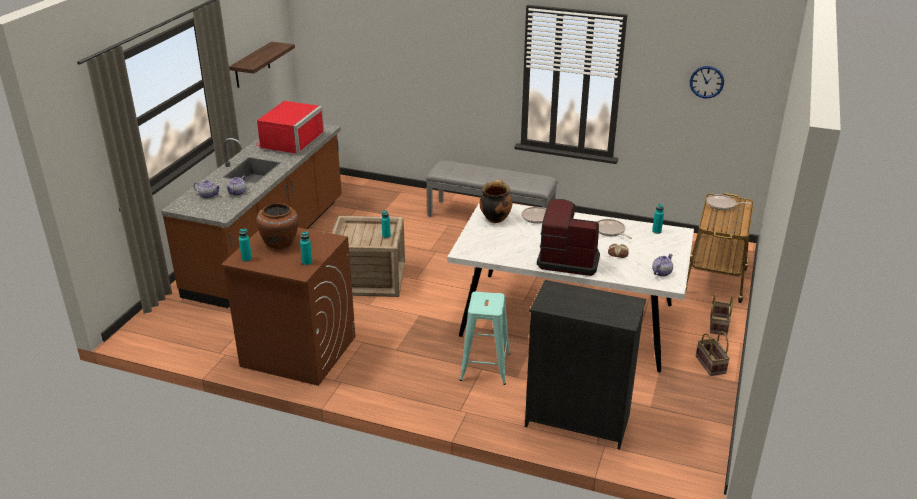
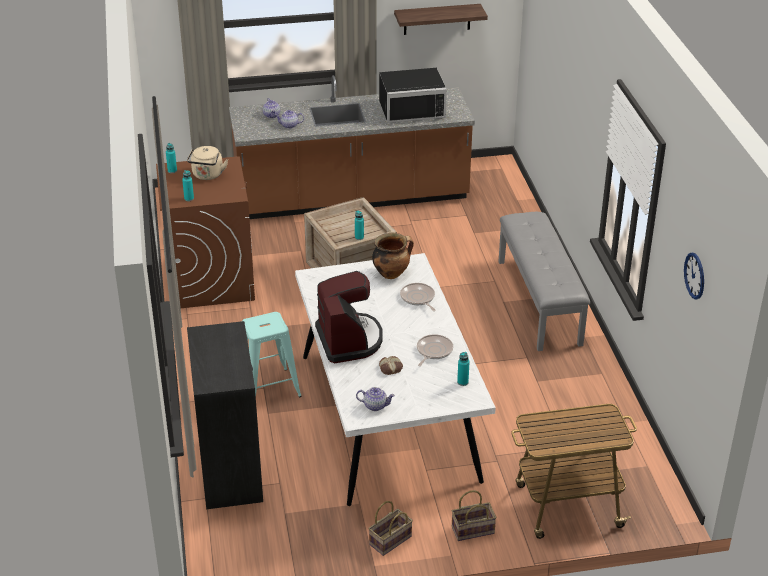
camera: 60 degrees right, 5 degrees up
(280, 244) = (207, 175): brown vase -> beige kettle
(289, 141) = (411, 108): red microwave -> black microwave
(722, 205) = (593, 421): frying pan -> none

